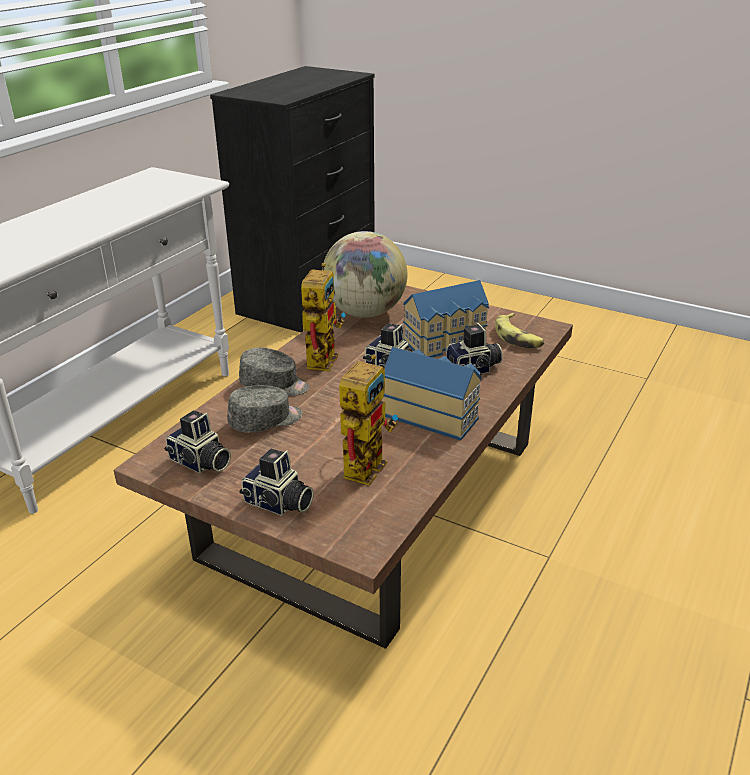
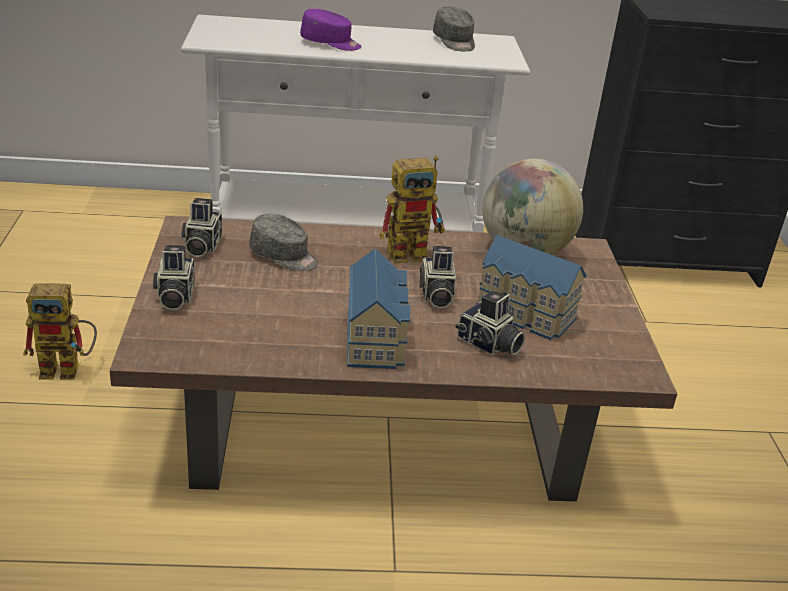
camera: 55 degrees right, 0 degrees up
(59, 233) = (330, 43): none -> purple cap
(275, 385) = (342, 244): grey cap -> grey cap (454, 42)
(365, 463) = (264, 322): toy robot -> toy robot (69, 369)
(518, 337) = (593, 359): banana -> none

